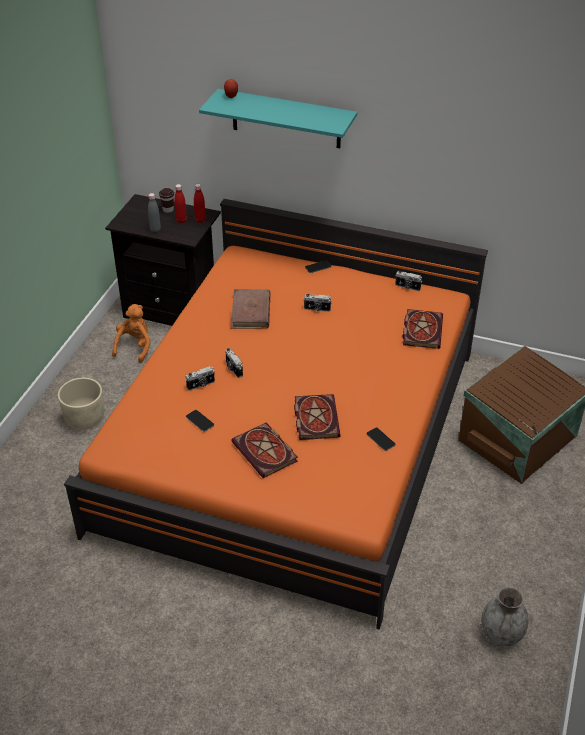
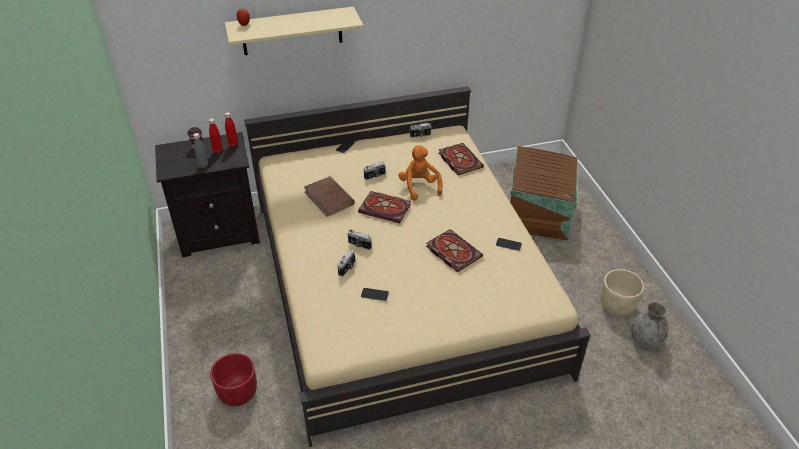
camera: 35 degrees left, 0 degrees up
(64, 460) = (238, 392): none -> red planter
(85, 419) = (225, 351): beige planter -> beige planter (617, 306)
(135, 347) = (214, 275): orange plush toy -> orange plush toy (419, 187)
(266, 452) = (444, 292): book -> book (386, 208)
(286, 119) = (292, 31): turquoise shelf -> beige shelf
(293, 438) = (399, 283): orange bed -> beige bed

